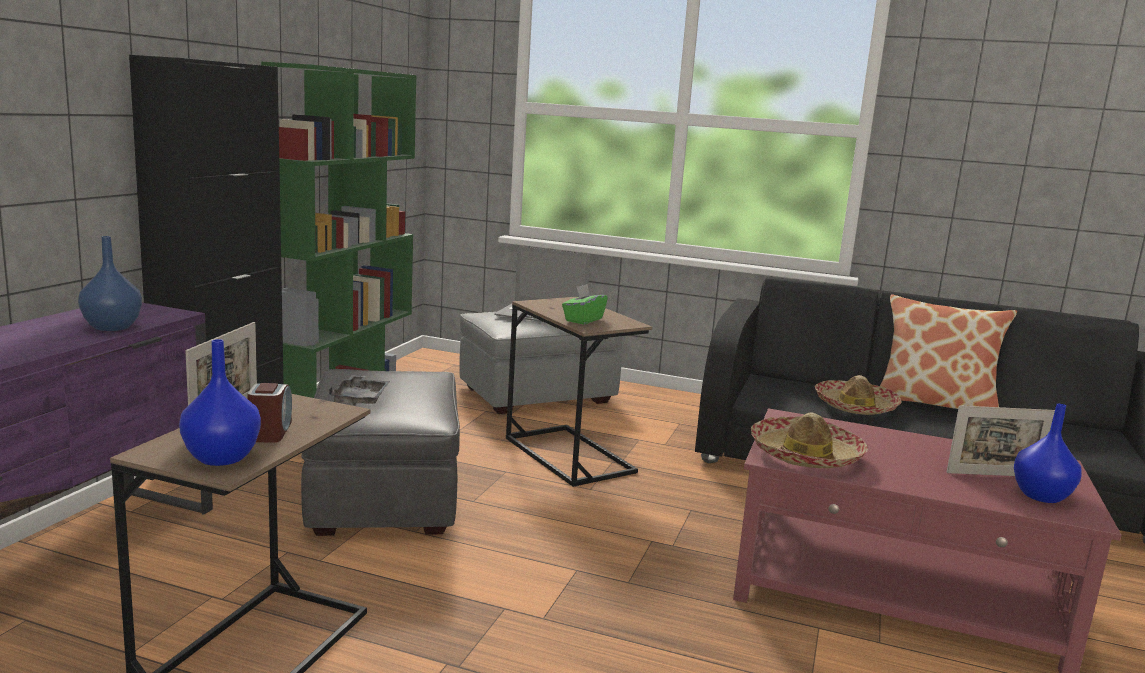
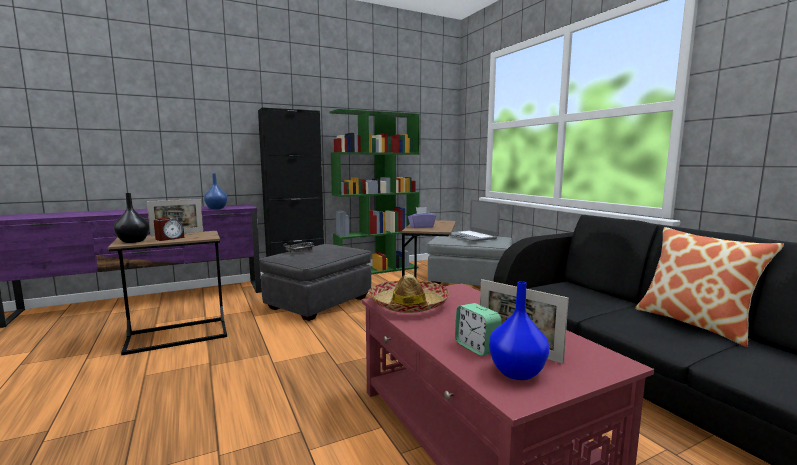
camera: 45 degrees right, 5 degrees down
(222, 458) = (133, 241): blue vase -> black vase
(583, 320) = (421, 227): green tissue box -> purple tissue box
(855, 407) = (599, 308): hat -> none
(971, 484) = (476, 347): none -> alarm clock

